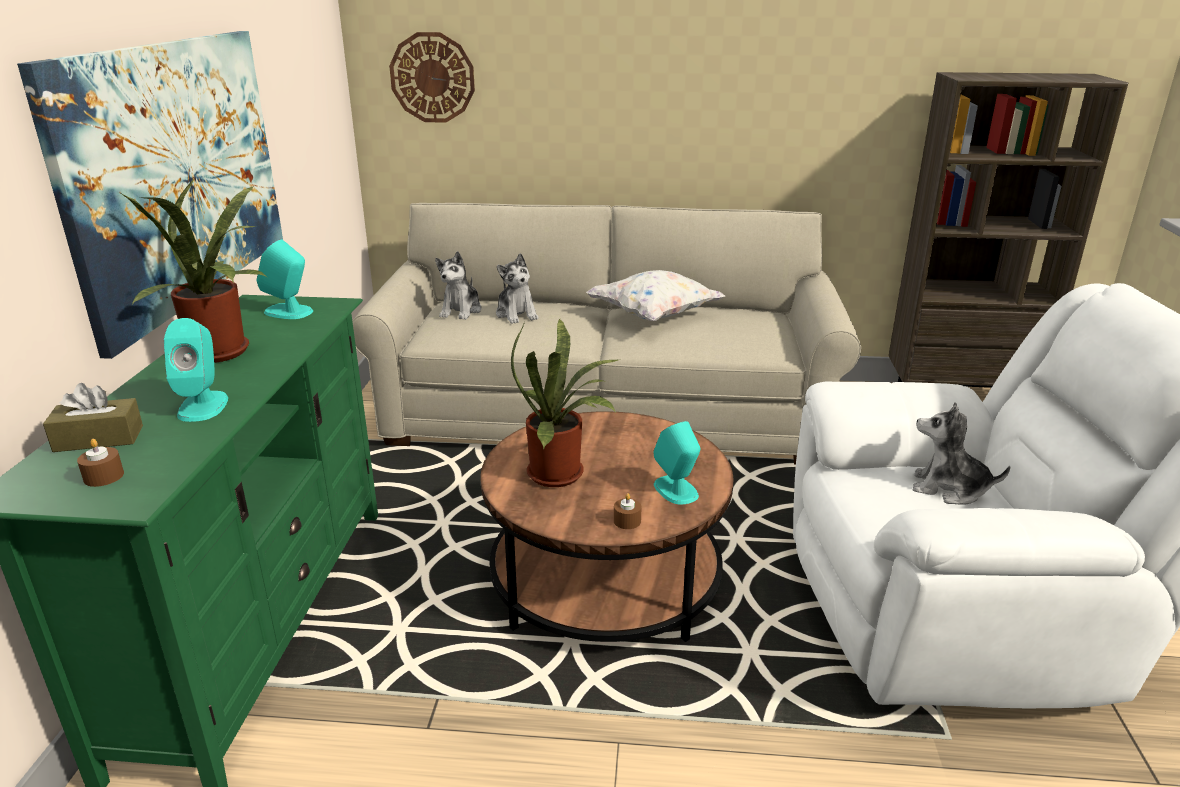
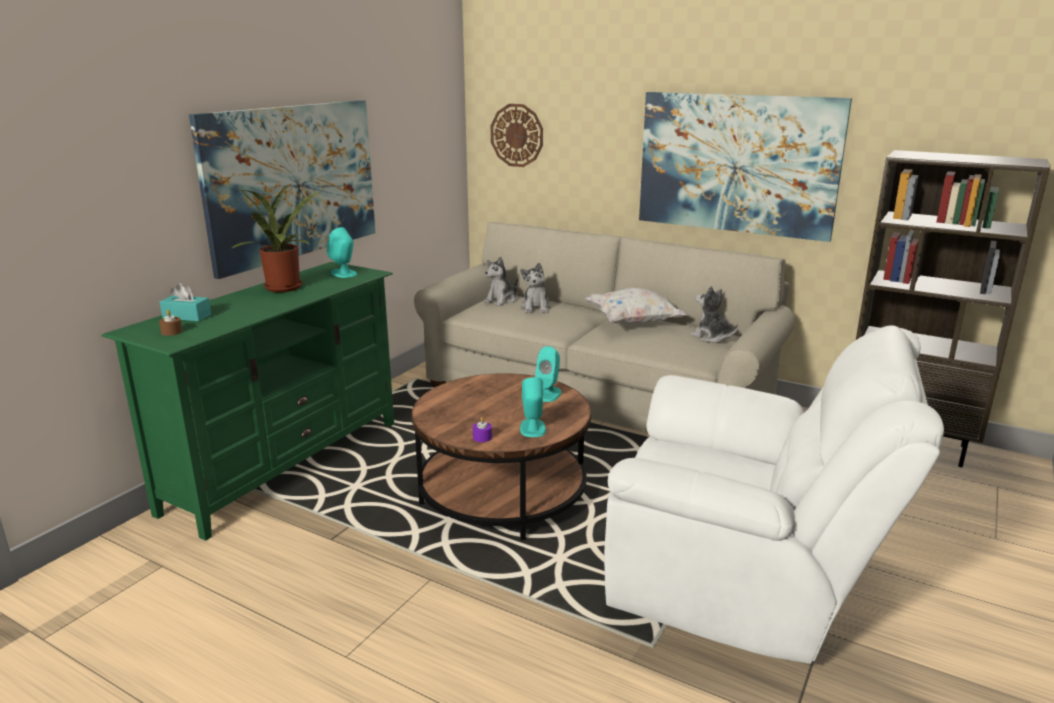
camera: 25 degrees right, 5 degrees down
(98, 438) = (187, 316): brown tissue box -> turquoise tissue box
(203, 406) = (247, 311): turquoise speaker -> turquoise speaker (548, 394)
(561, 474) = (470, 405): potted plant -> none
(627, 521) = (482, 437): brown candle -> purple candle
(747, 100) = (736, 164): none -> picture
(948, 489) = (727, 468): plush toy -> plush toy (712, 337)

